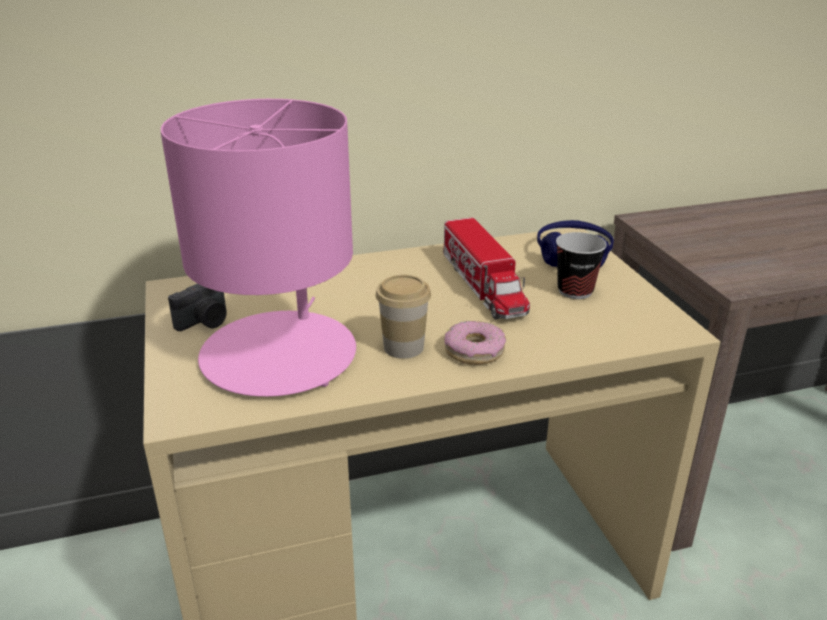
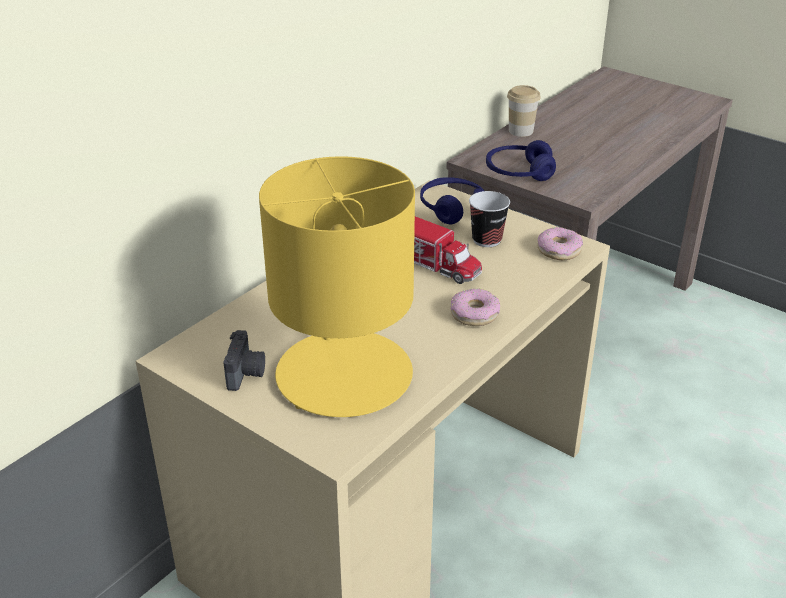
camera: 35 degrees left, 5 degrees up
(280, 354) = (343, 374): pink table lamp -> yellow table lamp
(403, 347) = (424, 331): cup -> cup (520, 131)
(648, 325) = (559, 250): none -> donut
(683, 243) = (519, 173): none -> blue headphones

